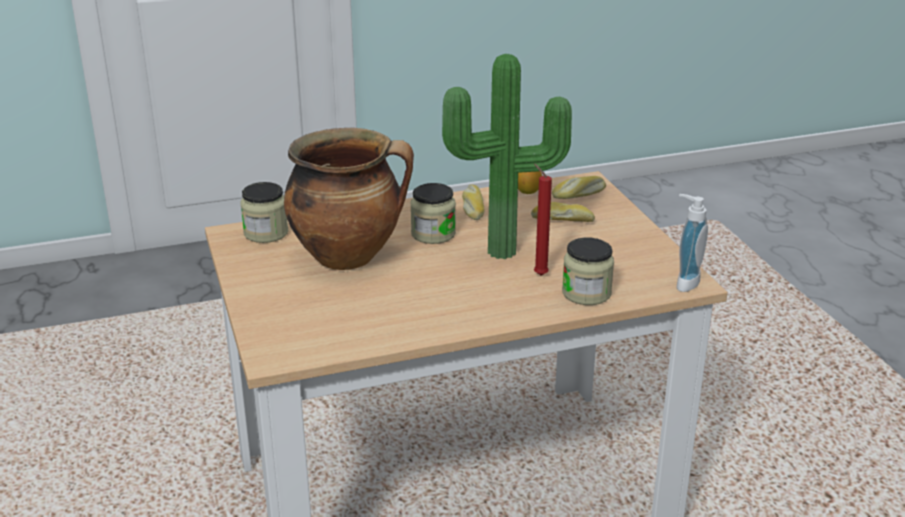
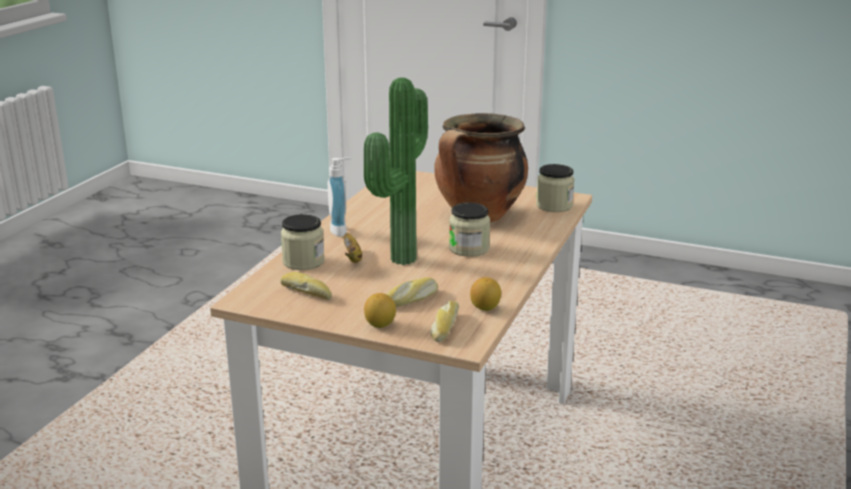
camera: 130 degrees right, 5 degrees down
(472, 208) = (490, 276): bread -> bread (307, 292)
(538, 274) = (353, 258): red candle -> banana
(618, 215) = (380, 325): none -> lemon
(683, 282) = (249, 297): soap dispenser -> soap dispenser (342, 230)

